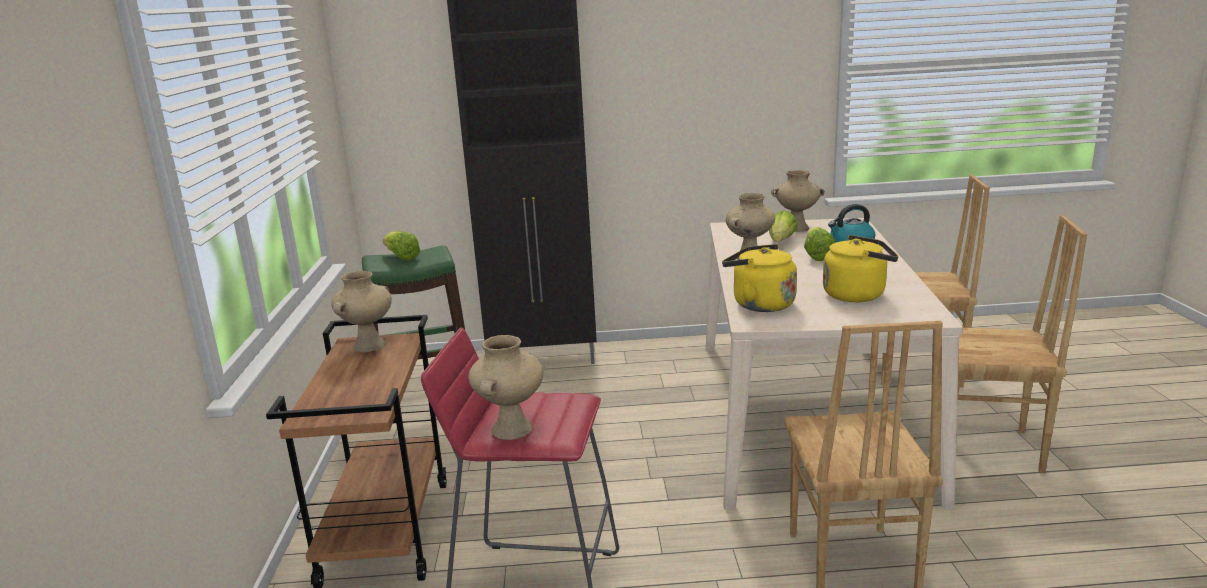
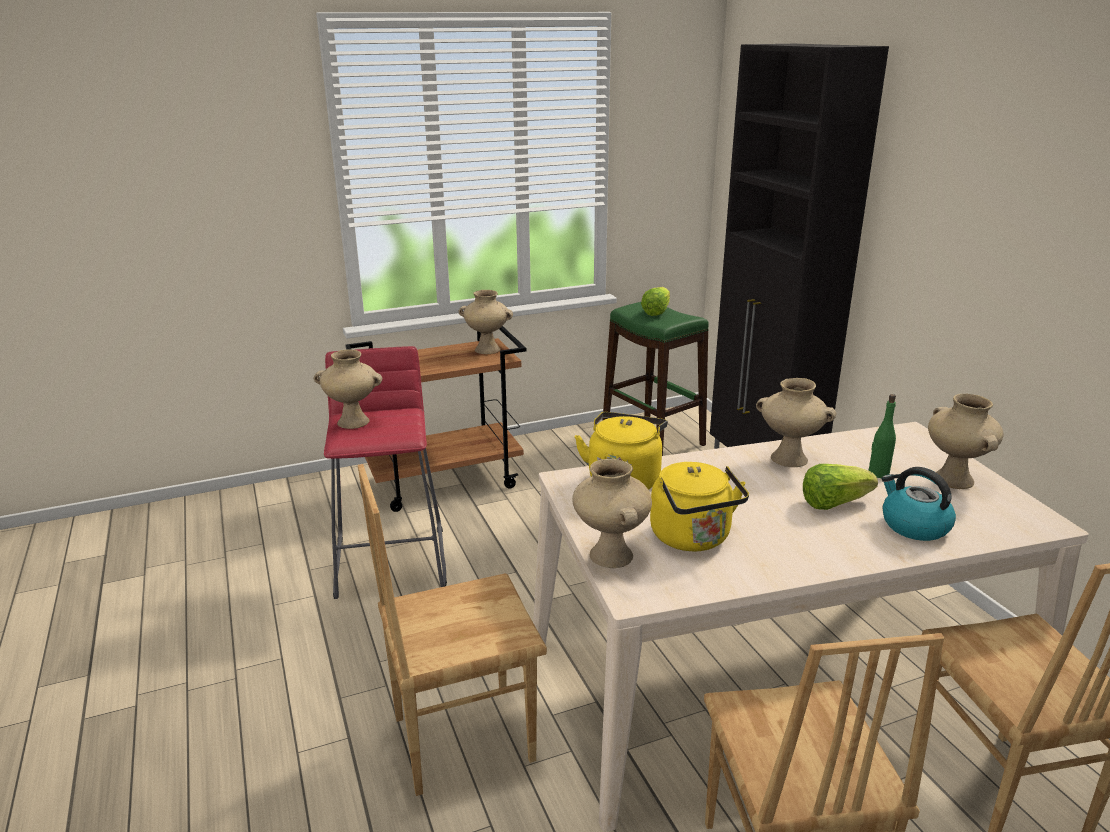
camera: 70 degrees right, 5 degrees up
(781, 241) = (878, 473): lettuce -> green bottle
(877, 320) = (609, 555): none -> beige vase

